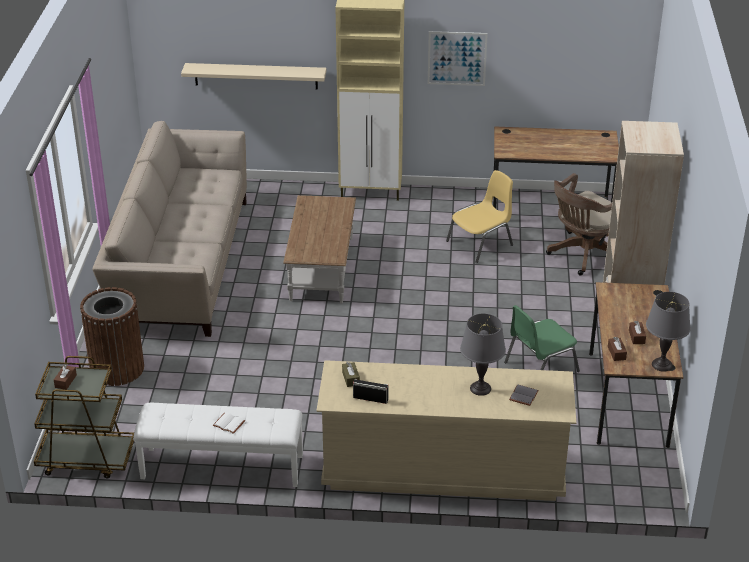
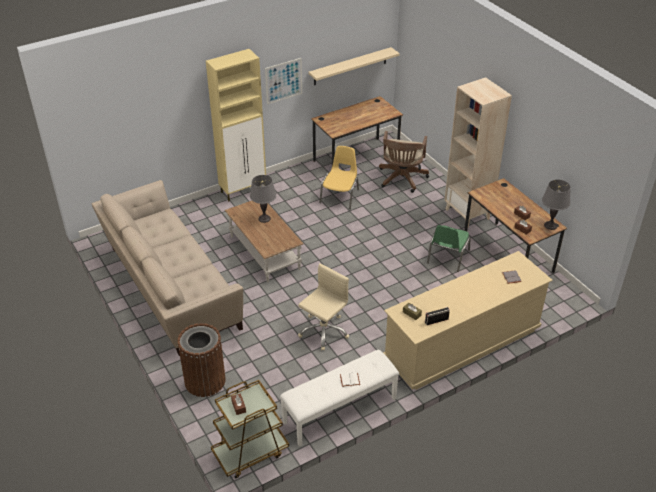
camera: 35 degrees left, 5 degrees up
(256, 76) = (152, 138): beige shelf -> beige shelf (350, 66)
(295, 379) = (323, 331): none -> beige office chair
(480, 388) = (485, 284): grey table lamp -> grey table lamp (264, 218)

